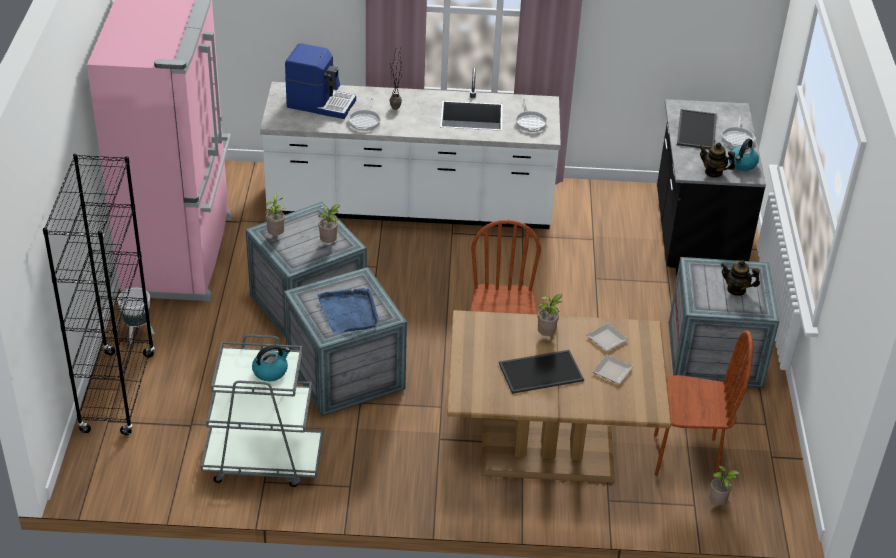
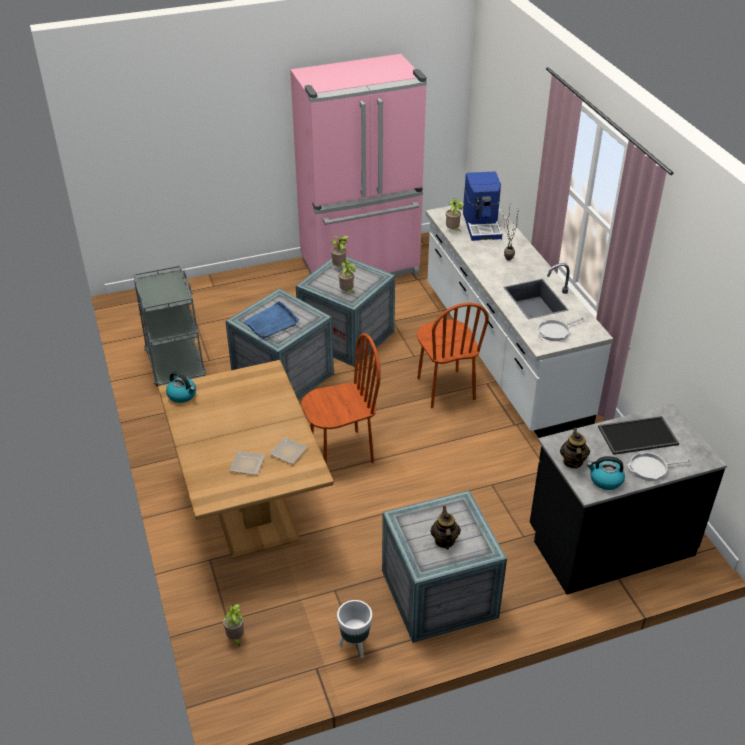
camera: 70 degrees right, 0 degrees up
(118, 393) = (210, 287): black bookcase -> none
(138, 334) = (270, 276): white planter -> white planter (355, 645)
(270, 371) = (165, 295): kettle -> kettle (182, 395)
(365, 121) = (478, 250): frying pan -> none
(541, 371) = (227, 423): tray -> none
(547, 335) = (275, 416): potted plant -> potted plant (453, 230)
(685, 457) = (285, 601): brown chair -> brown chair (445, 389)

